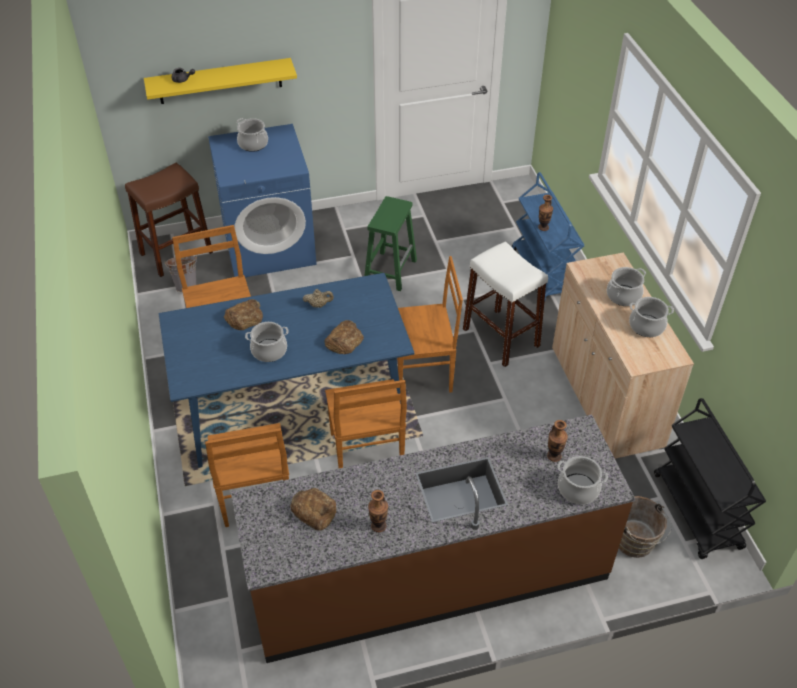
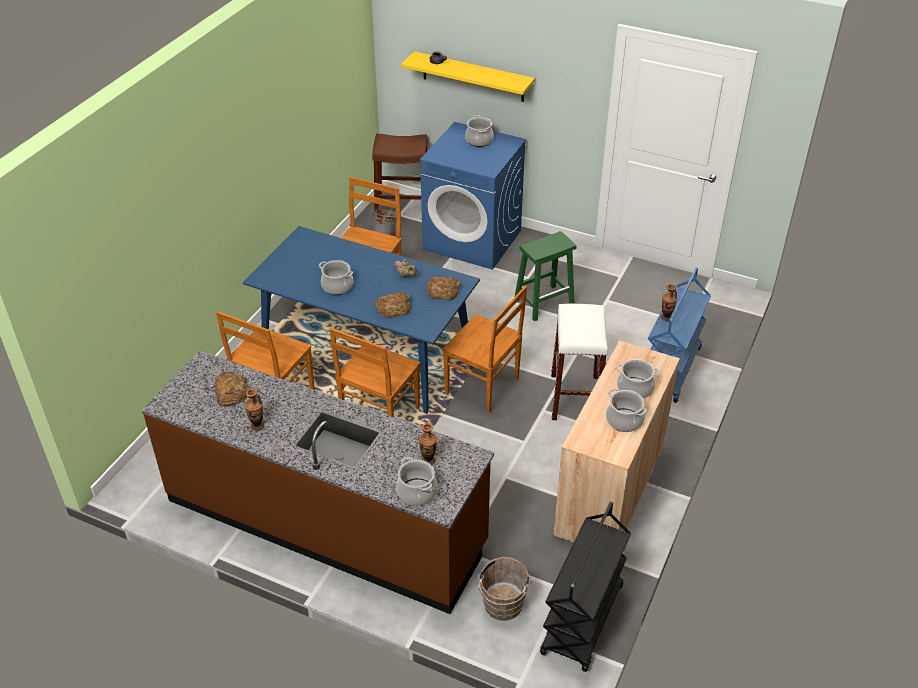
camera: 40 degrees right, 5 degrees down
(244, 317) = (347, 257): bread -> bread (443, 291)

